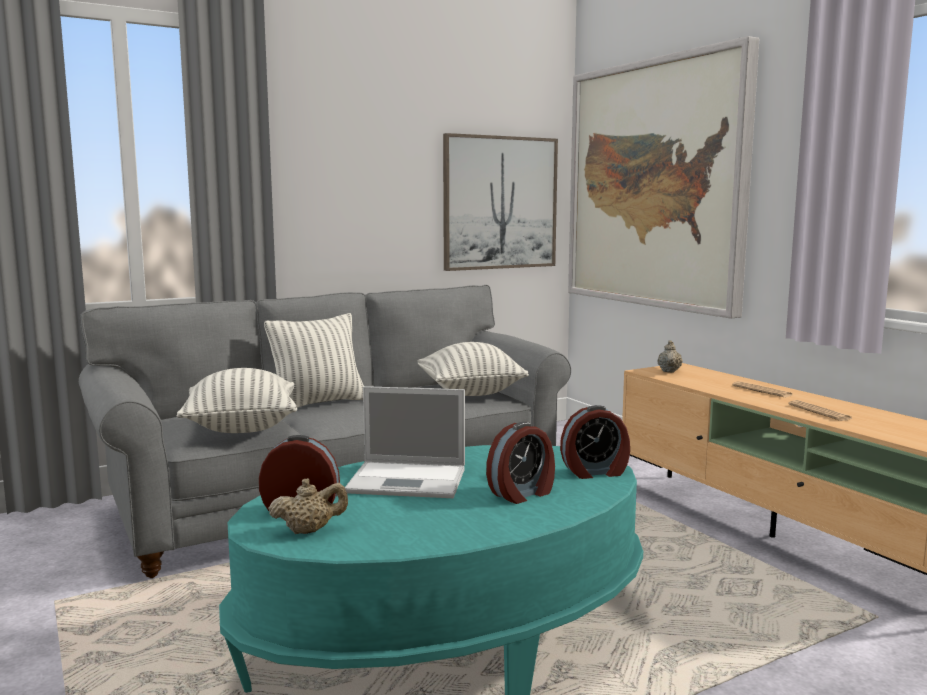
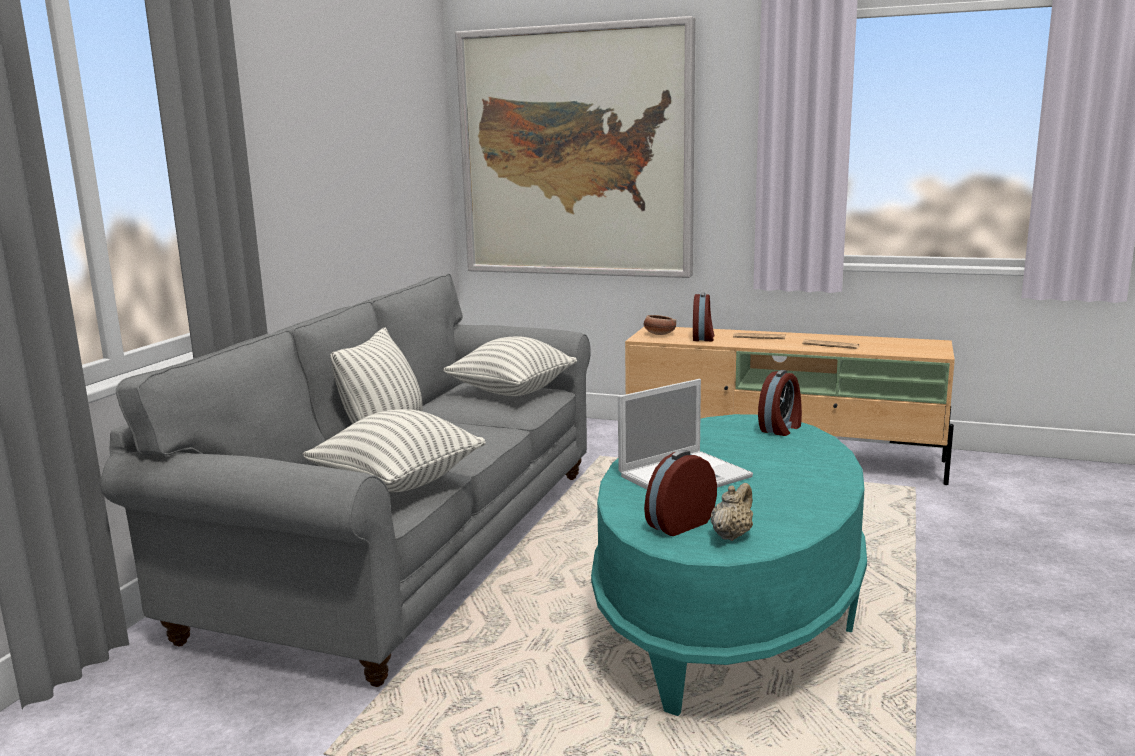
camera: 40 degrees left, 5 degrees up
(500, 203) = (408, 178): picture -> none
(522, 494) = (782, 458): alarm clock -> alarm clock (703, 337)
(669, 371) = (658, 334): beige teapot -> bowl

